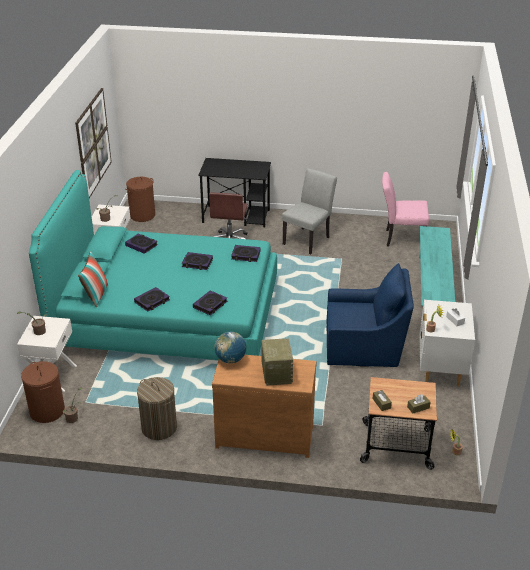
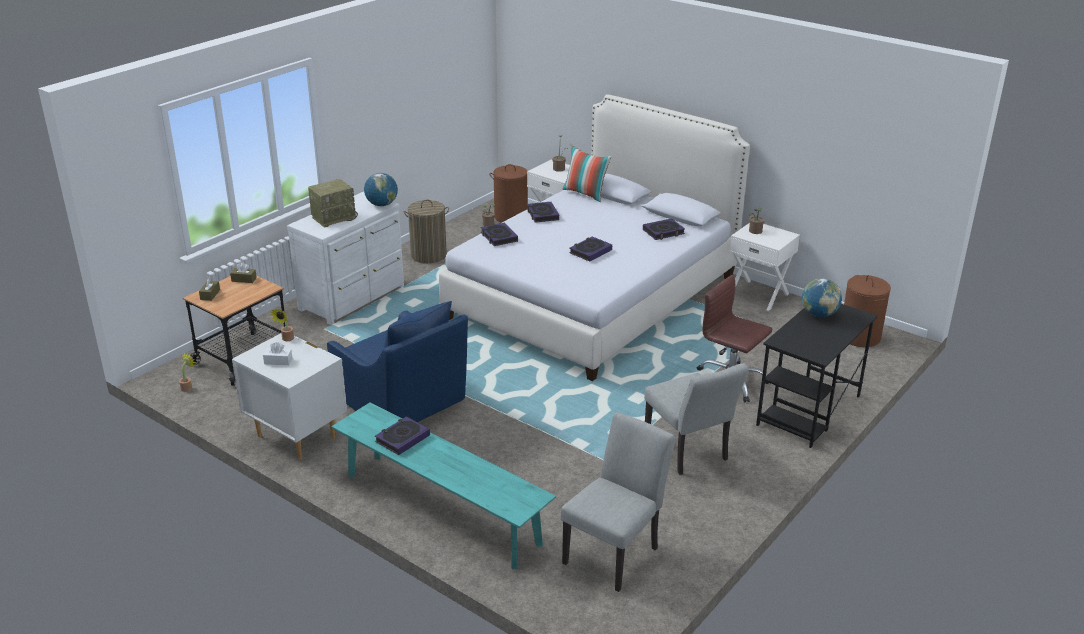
camera: 120 degrees right, 5 degrees down
(93, 143) = (827, 156): picture -> none
(167, 318) = (593, 297): turquoise bed -> white bed
(220, 171) = (819, 314): none -> globe
(245, 255) = (576, 282): book -> book (402, 438)
(264, 434) = (354, 298): brown dresser -> white dresser
(276, 373) = (334, 218): radio -> radio turned 60 degrees counterclockwise
(365, 346) = (402, 401): blue armchair -> blue armchair turned 75 degrees counterclockwise
(401, 238) = (615, 552): pink chair -> grey chair

